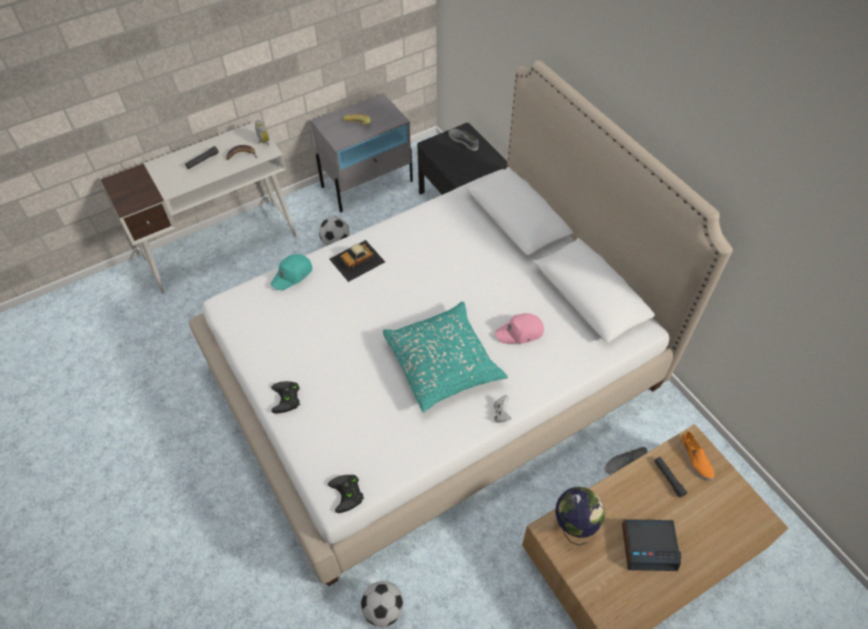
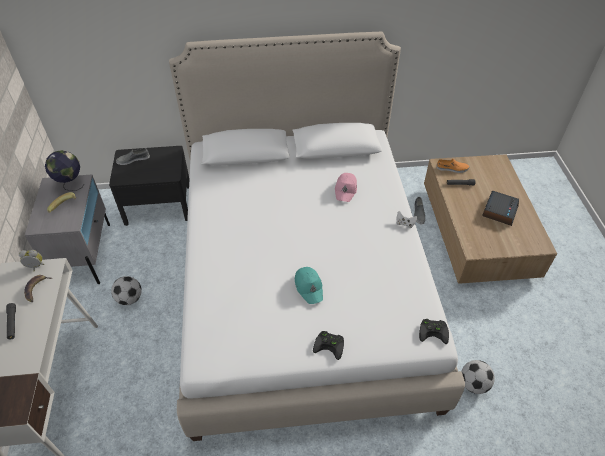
camera: 65 degrees left, 5 degrees down
(292, 275) = (204, 301): turquoise cap -> turquoise cap (309, 287)
(357, 260) = (219, 253): toy car -> none
(443, 363) = (349, 238): turquoise pillow -> none
(574, 525) = (475, 237): globe -> globe (70, 184)

